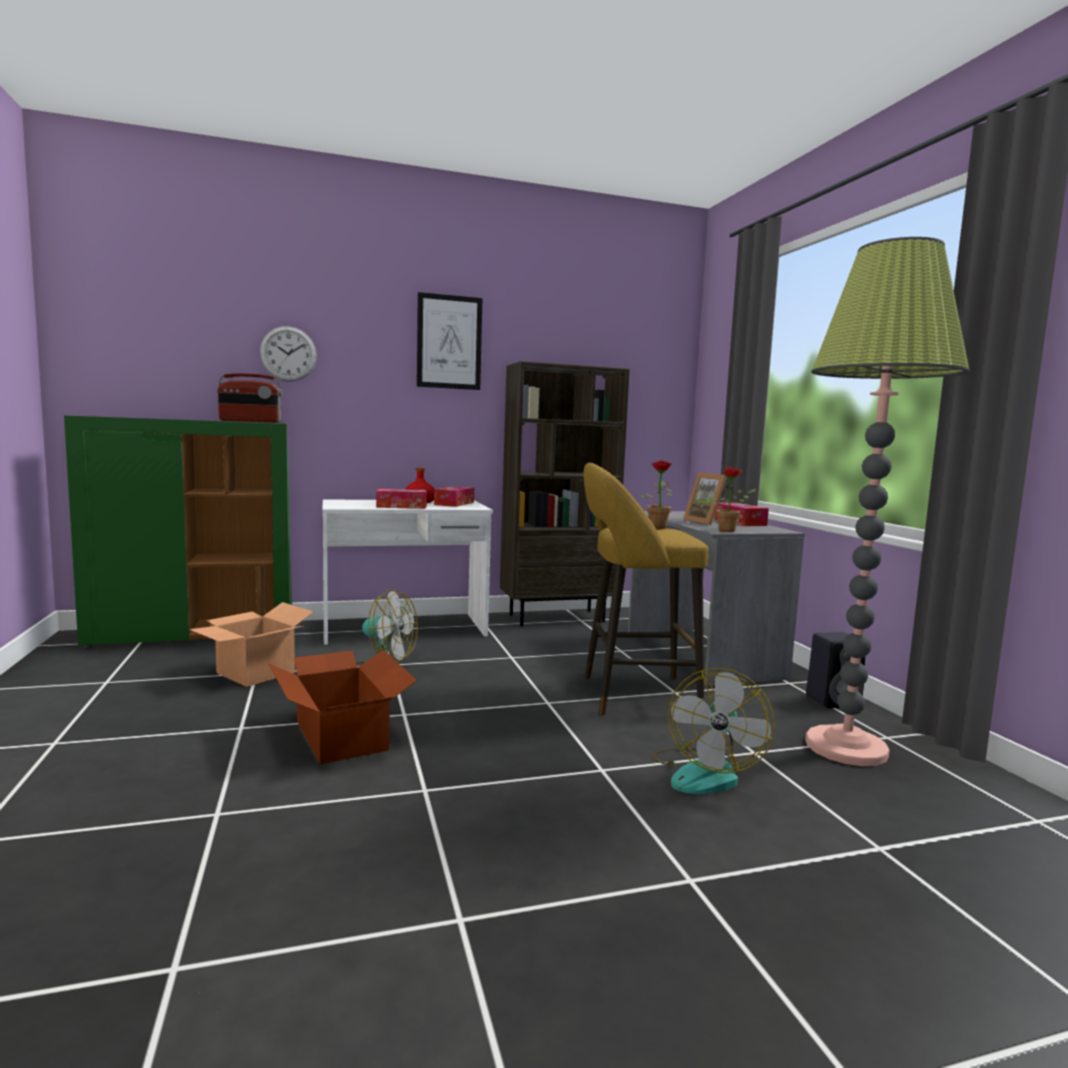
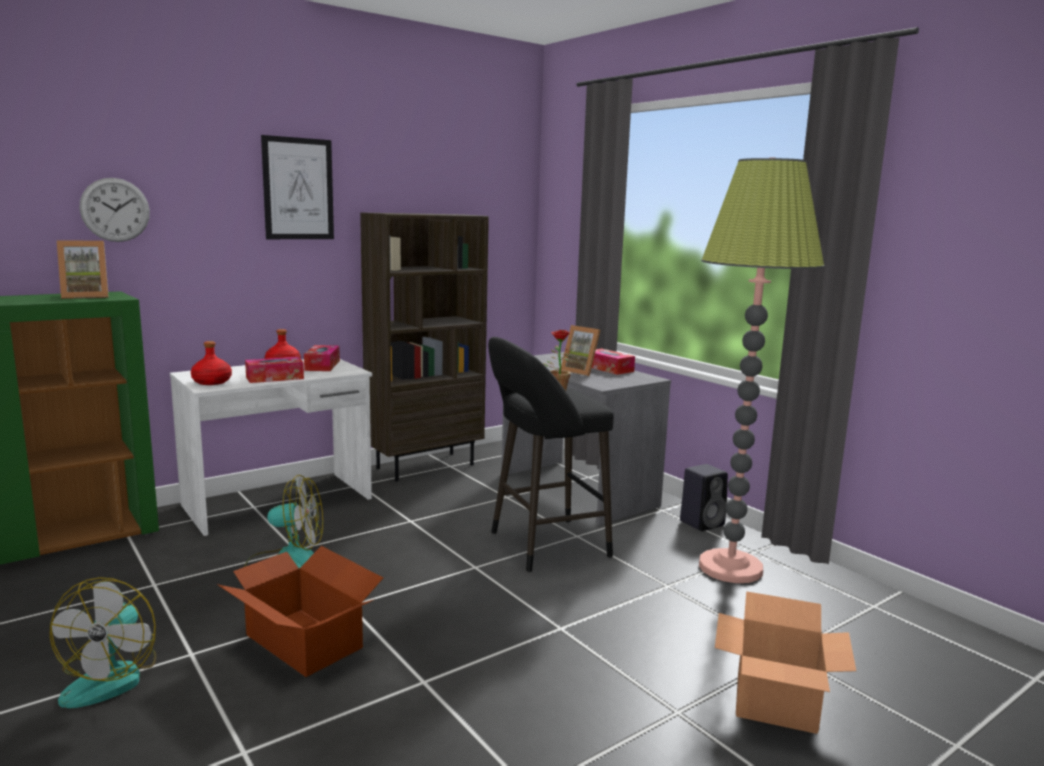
camera: 20 degrees left, 5 degrees up
(250, 421) = (85, 296): radio -> picture frame
(256, 673) = (155, 585): cardboard box -> cardboard box (777, 702)
(346, 505) = (211, 382): none -> red bottle
(632, 695) = (542, 545): yellow stool -> black stool
(706, 773) = (641, 613): fan -> fan (111, 677)
(729, 531) = (612, 384): potted plant -> none

